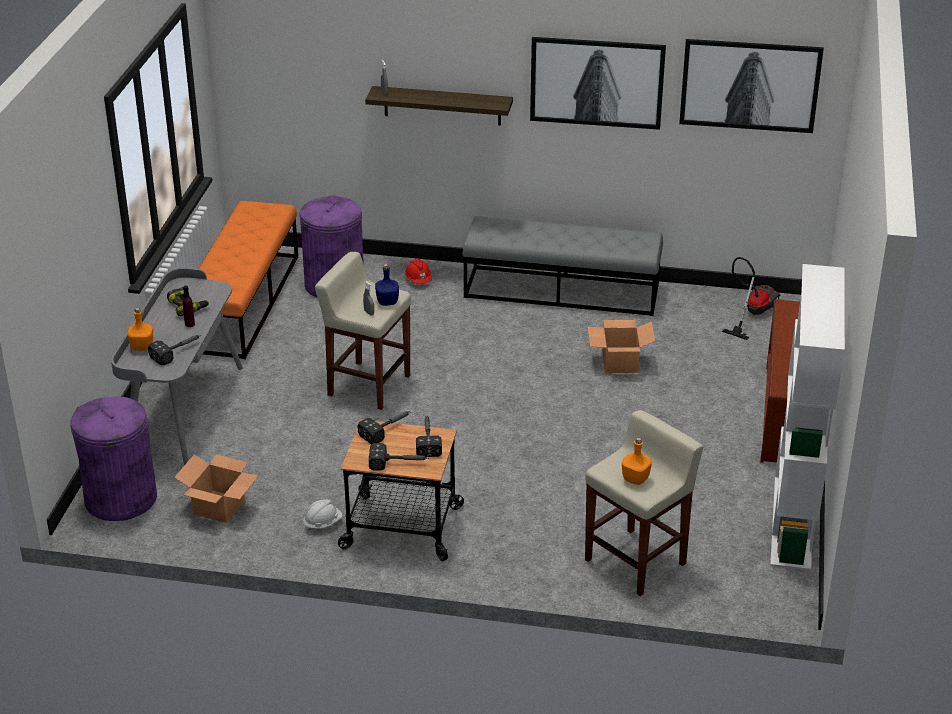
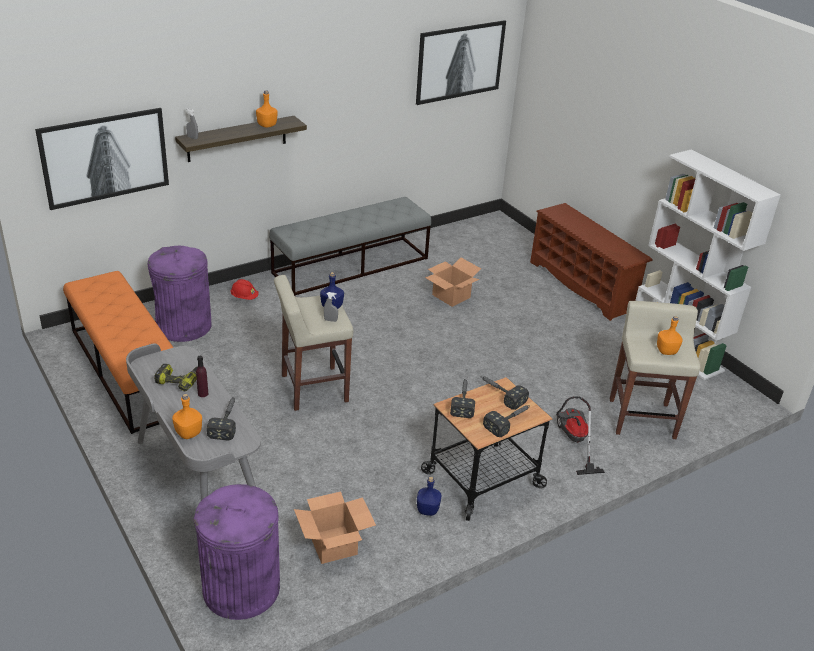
camera: 45 degrees left, 0 degrees up
(323, 523) = (427, 510): white hard hat -> blue bottle
(469, 99) = (266, 125): none -> orange bottle
(597, 82) = (357, 85): picture -> picture (104, 157)
(752, 313) = (478, 234): vacuum cleaner -> vacuum cleaner (573, 441)

